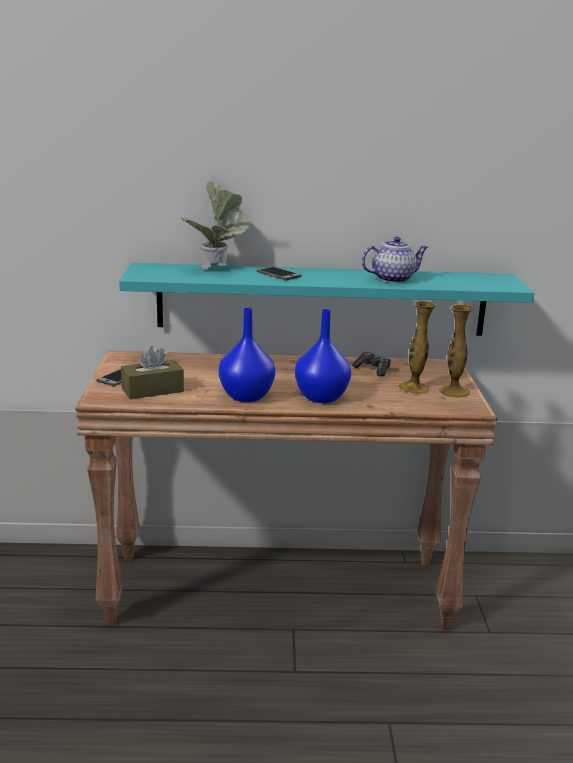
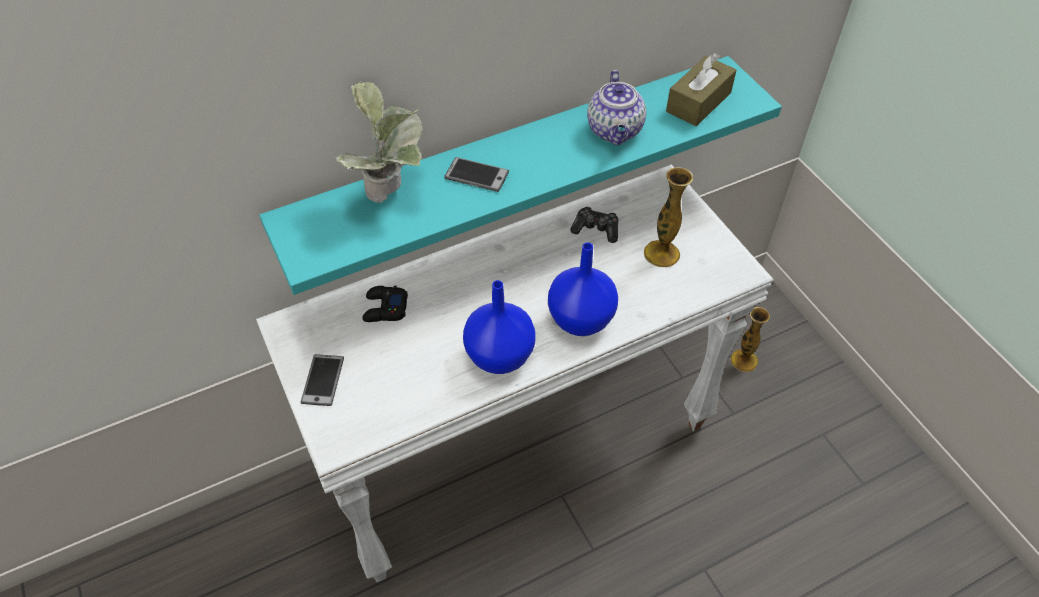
camera: 25 degrees left, 30 degrees up
(152, 390) = (384, 392): brown tissue box -> brown tissue box (698, 102)
(190, 364) = (385, 309): none -> black game controller
(279, 589) = (519, 447): brown console table -> white console table
(393, 279) = (615, 131): teapot -> teapot turned 135 degrees clockwise
(454, 391) = (705, 243): vase -> vase (744, 360)

